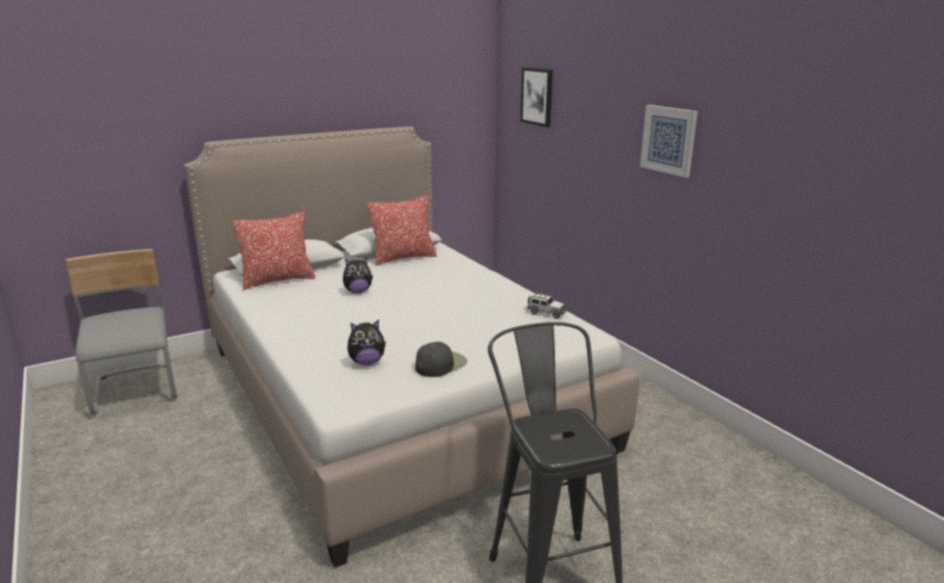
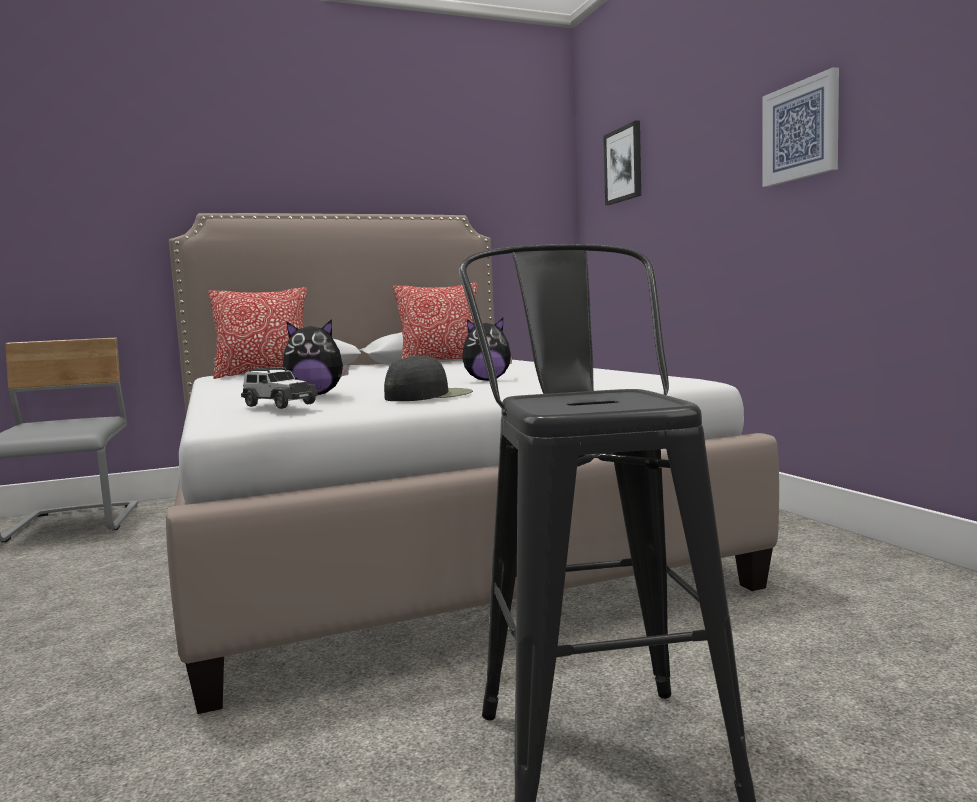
camera: 10 degrees right, 15 degrees down
(358, 291) = (360, 374): plush toy -> plush toy (487, 380)
(546, 313) = (623, 373): toy car -> toy car (278, 405)

